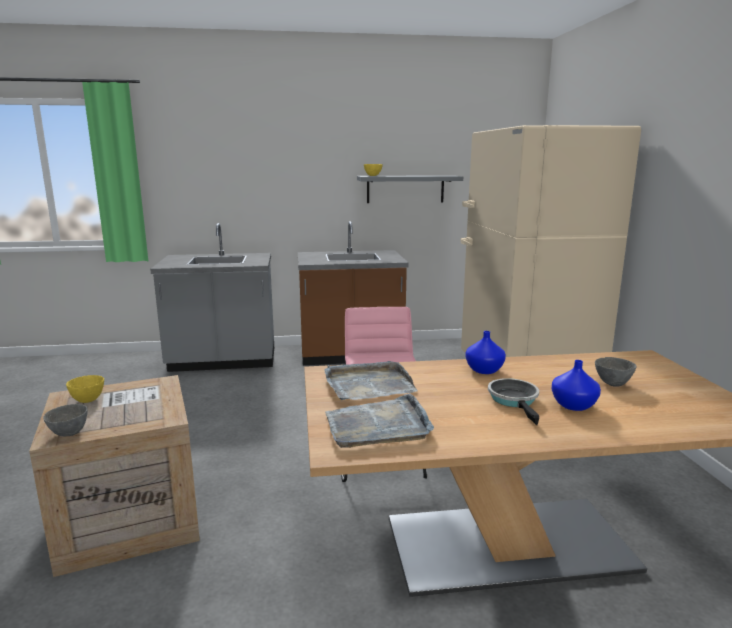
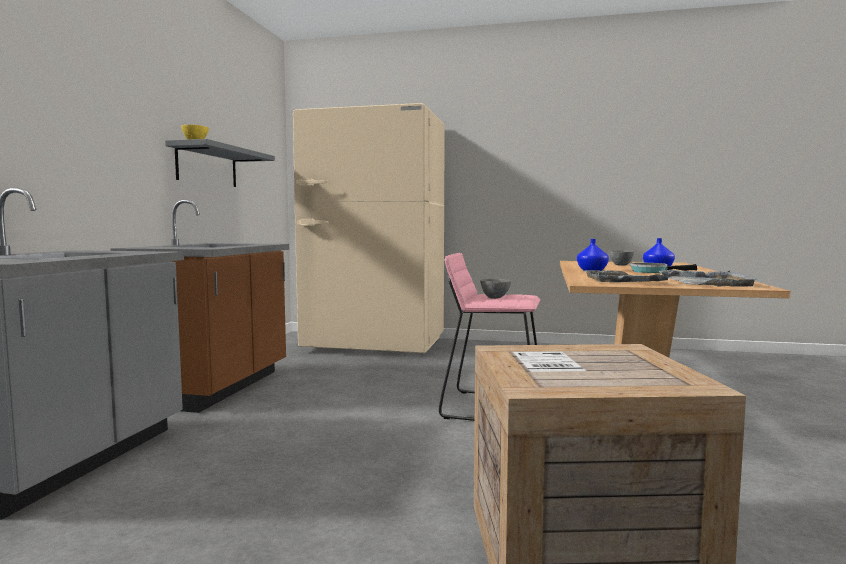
camera: 70 degrees left, 10 degrees down
(70, 433) = (683, 380): grey bowl -> grey bowl (495, 298)
(87, 400) = (558, 377): yellow bowl -> none

